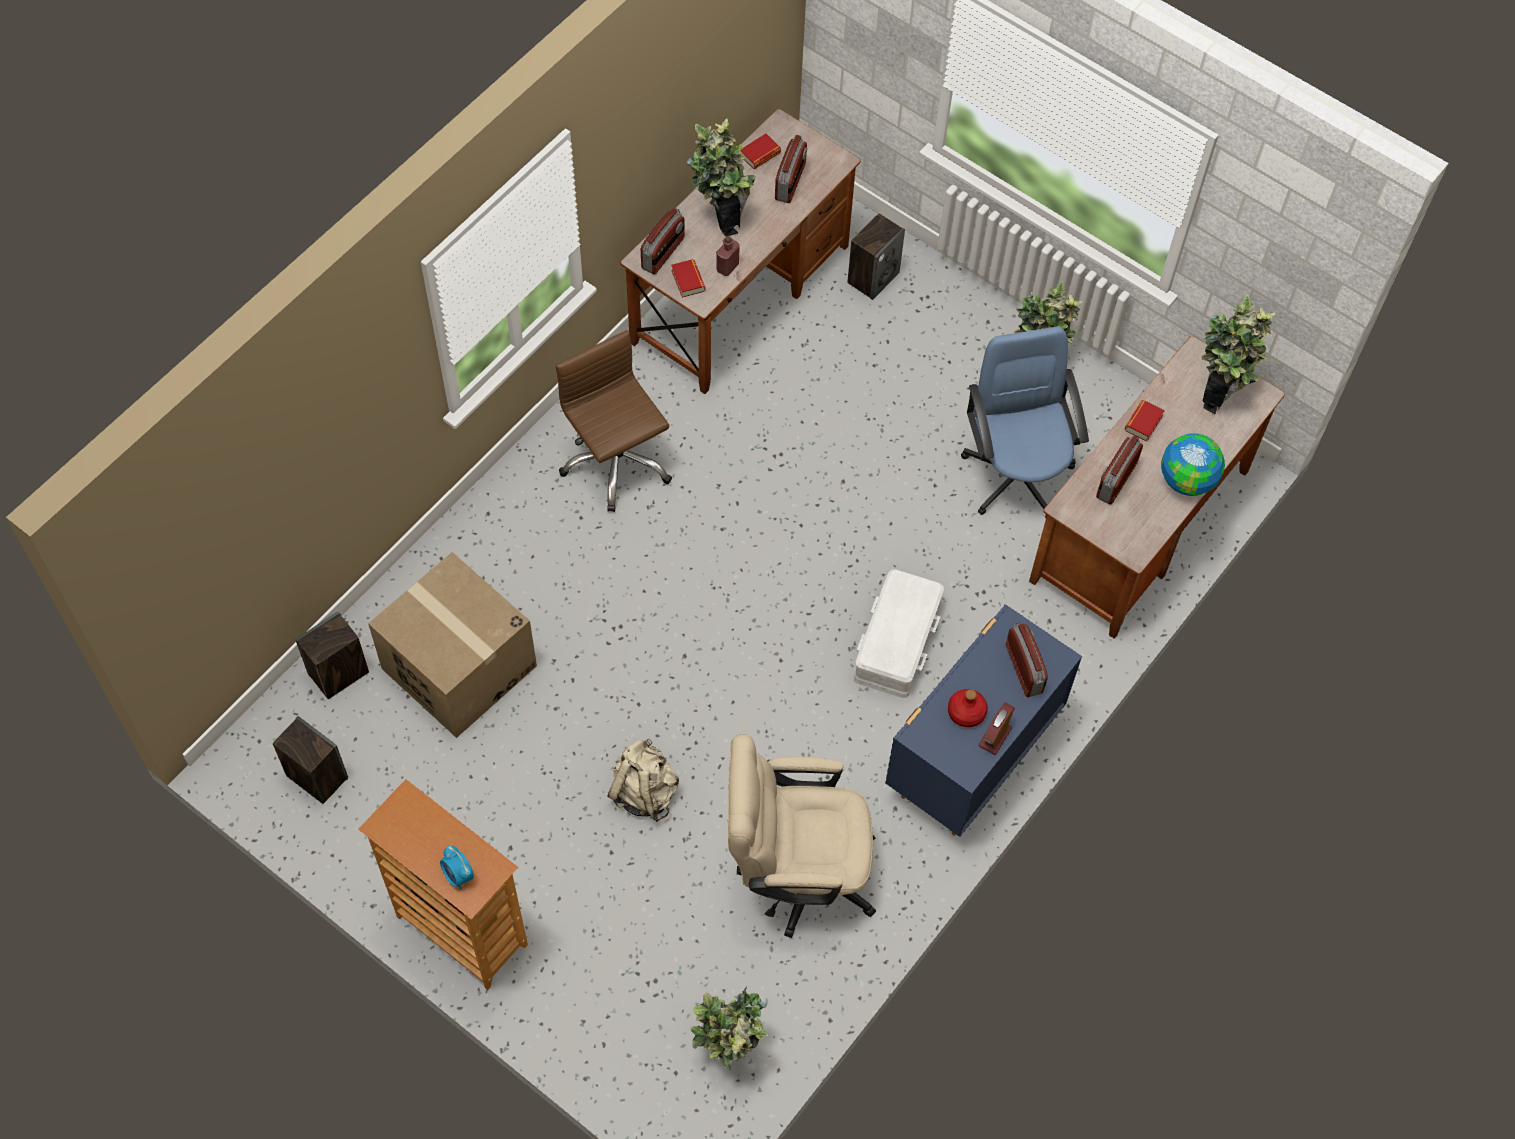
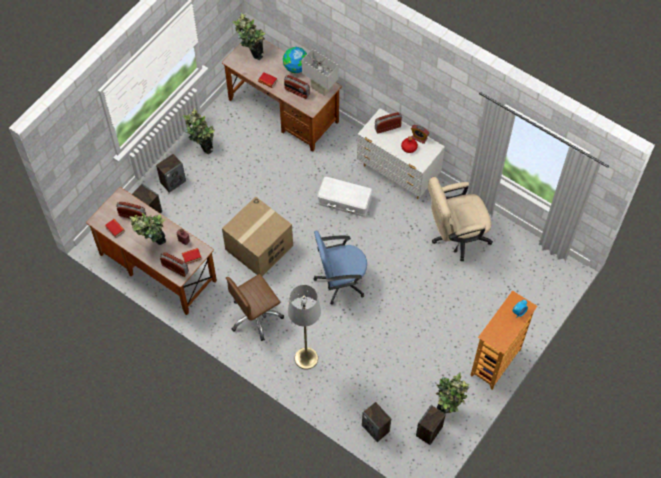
camera: 90 degrees left, 0 degrees up
(458, 667) = (369, 376): cardboard box -> cardboard box (259, 247)
(512, 551) = (306, 358): none -> grey floor lamp
(644, 792) = (424, 295): beige backpack -> none
(729, 1052) = (534, 258): potted plant -> potted plant (448, 407)
(795, 873) = (455, 236): beige office chair -> beige office chair turned 75 degrees clockwise
(946, 318) = (173, 181): none -> speaker
(971, 759) = (398, 174): blue dresser -> white dresser
(1017, 474) = (258, 155): blue office chair -> blue office chair (340, 281)
(1128, 528) = (320, 88): none -> white table lamp

